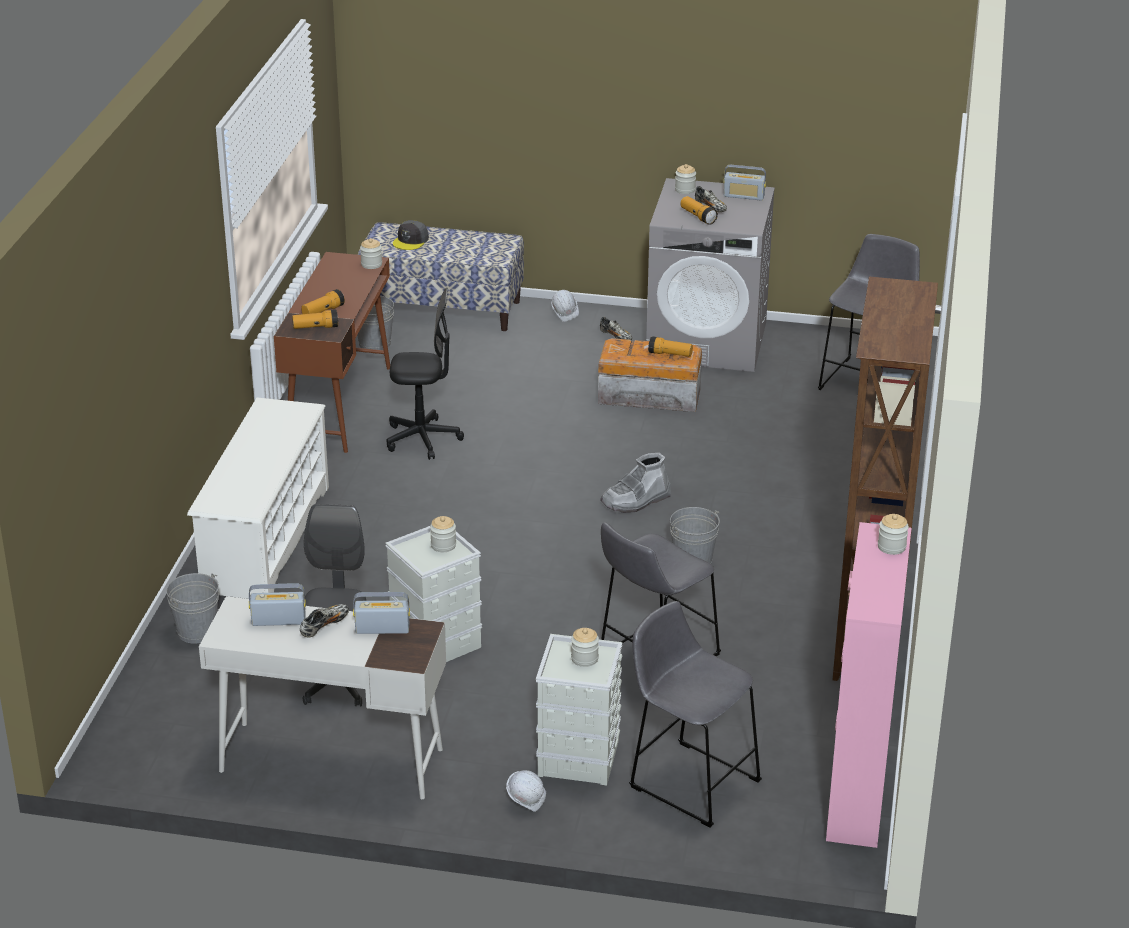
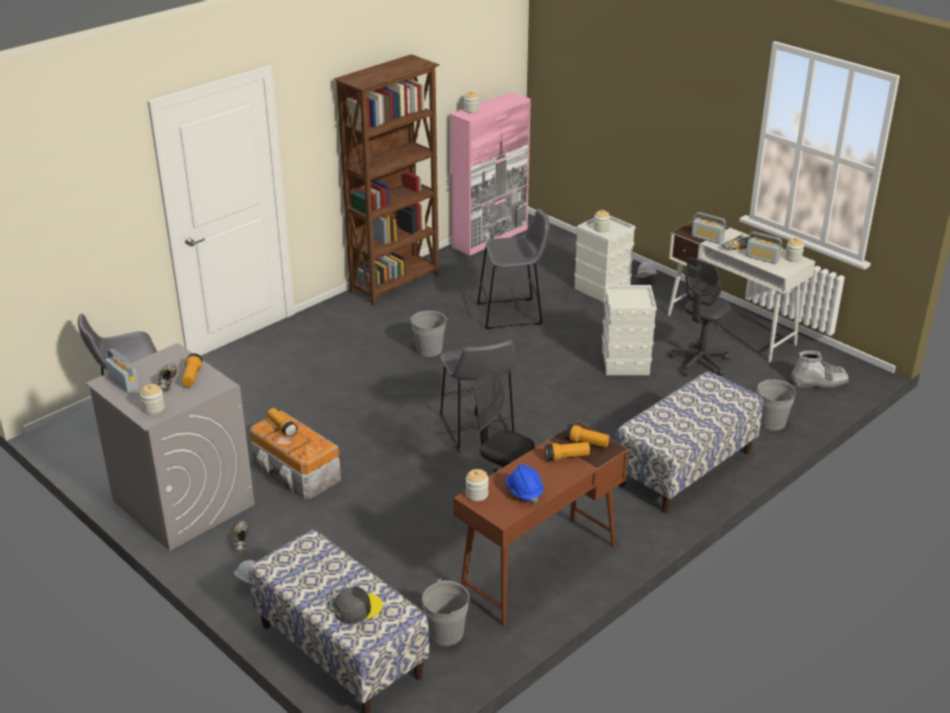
camera: 145 degrees left, 0 degrees up
(266, 539) = (685, 469): white shoe rack -> bench
(334, 277) = (524, 492): none -> blue hard hat
(443, 545) = (621, 299): jar -> jar (793, 258)
(636, 501) = (412, 398): grey boot -> grey boot (819, 382)
(689, 780) = (559, 264): grey stool -> grey stool (477, 431)

